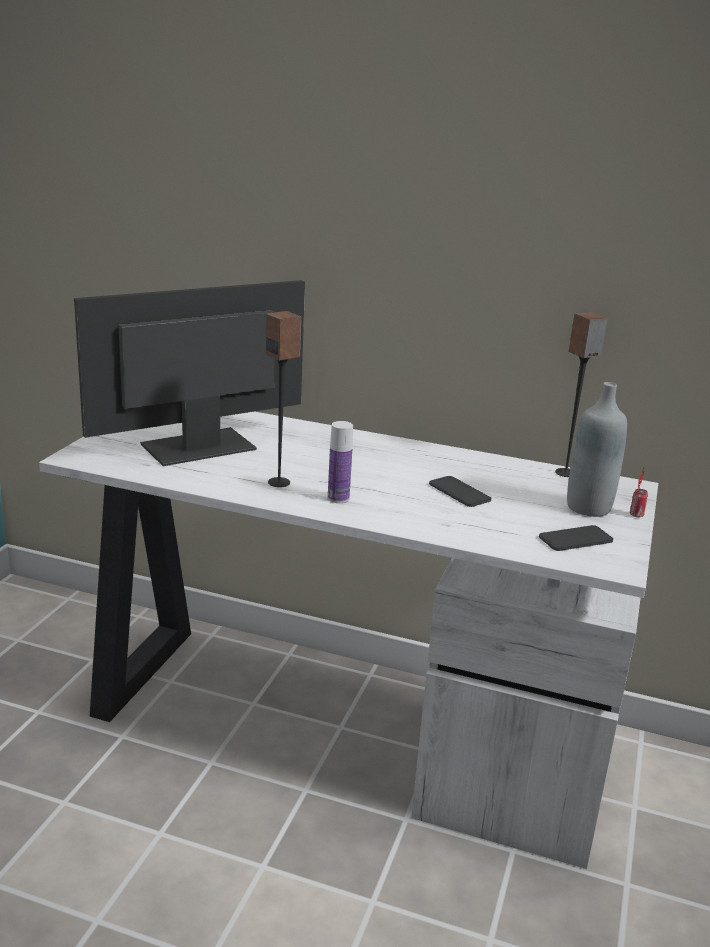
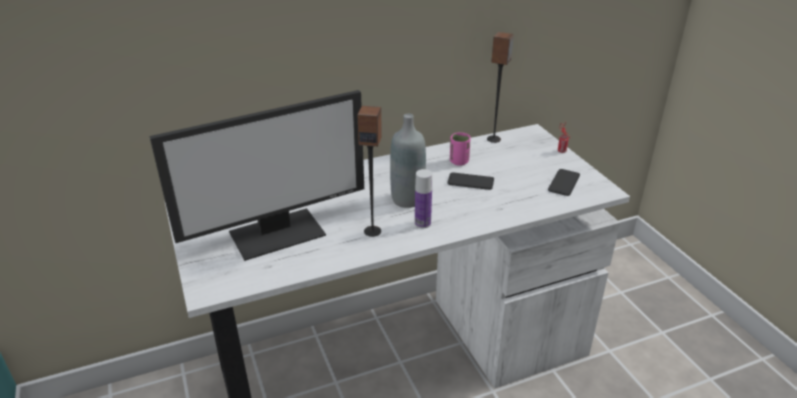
camera: 40 degrees left, 10 degrees up
(198, 448) = (277, 232): monitor -> monitor turned 135 degrees counterclockwise
(481, 473) = (459, 161): none -> pink cup
(588, 507) = (537, 158): grey bottle -> grey bottle (407, 199)

